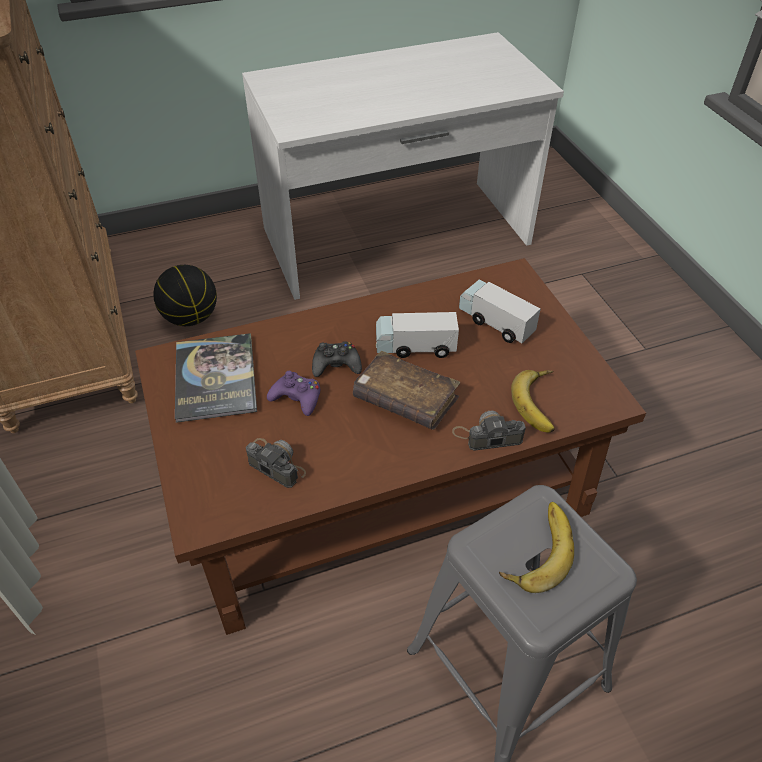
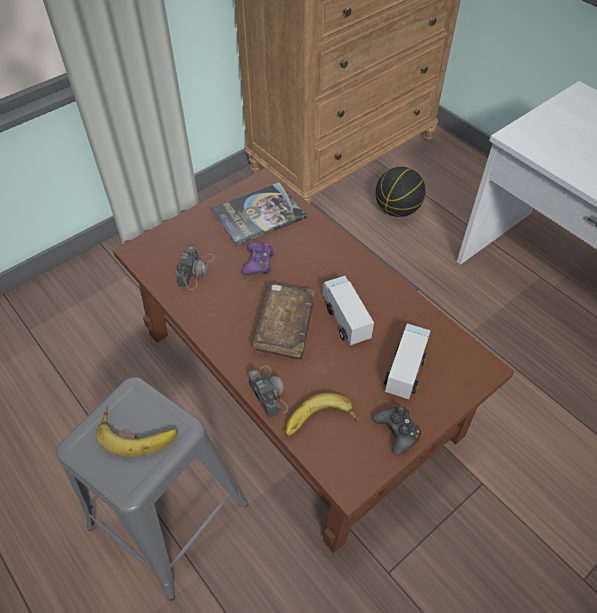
camera: 70 degrees right, 5 degrees up
(336, 364) = (301, 274): black game controller -> black game controller (397, 431)

